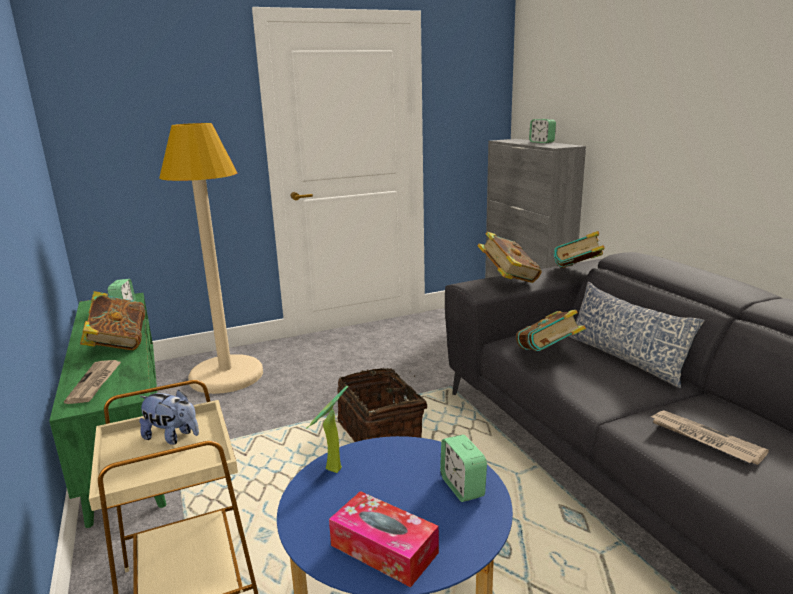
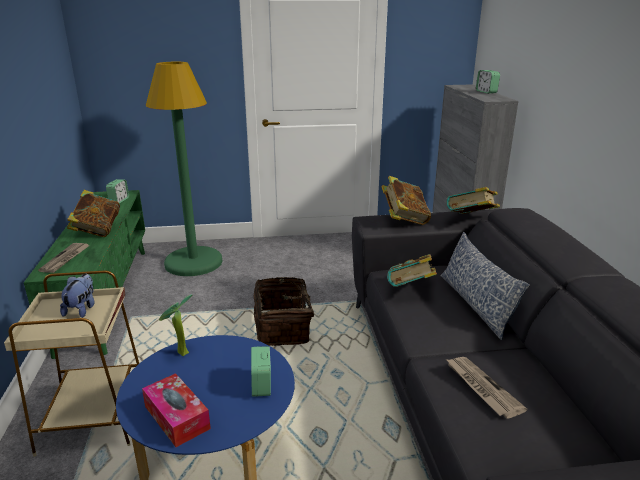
camera: 15 degrees right, 5 degrees up
(172, 437) = (82, 309): plush toy -> plush toy turned 120 degrees counterclockwise
(226, 375) = (193, 262): beige floor lamp -> green floor lamp

